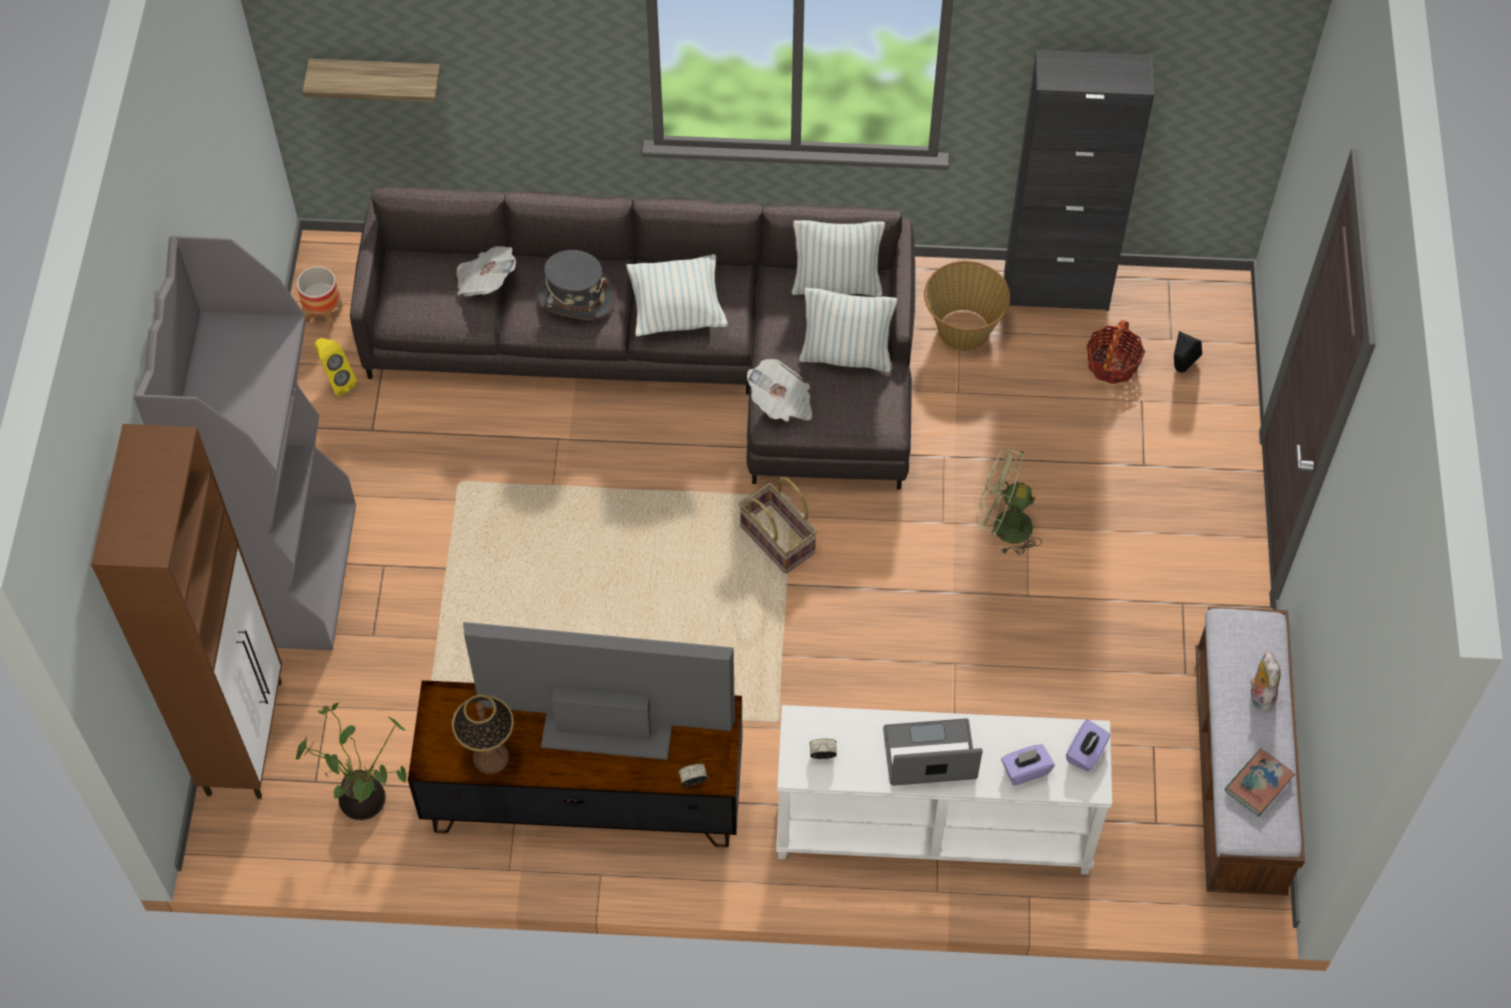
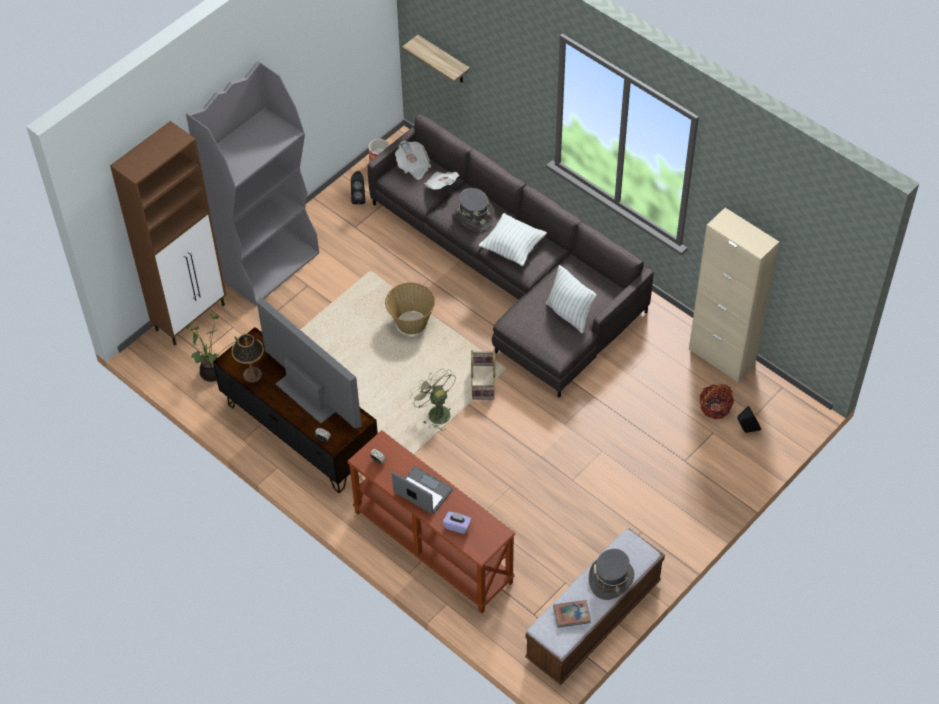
camera: 40 degrees right, 5 degrees down
(337, 381) = (359, 198): yellow speaker -> black speaker
(781, 403) = (520, 316): newspaper -> newspaper (413, 166)
(836, 284) = (596, 281): pillow -> none
(932, 830) = (431, 547): white console table -> brown console table
(962, 330) = (657, 347): basket -> basket (411, 323)
(1003, 526) = (590, 444): green fan -> green fan (435, 412)
(1056, 289) = (721, 357): black cabinet -> beige cabinet
(1086, 753) = (490, 537): purple tissue box -> none
(1259, 695) = (611, 579): plush toy -> grey hat

